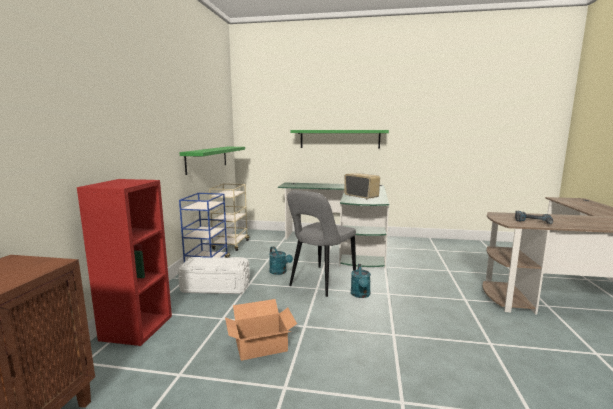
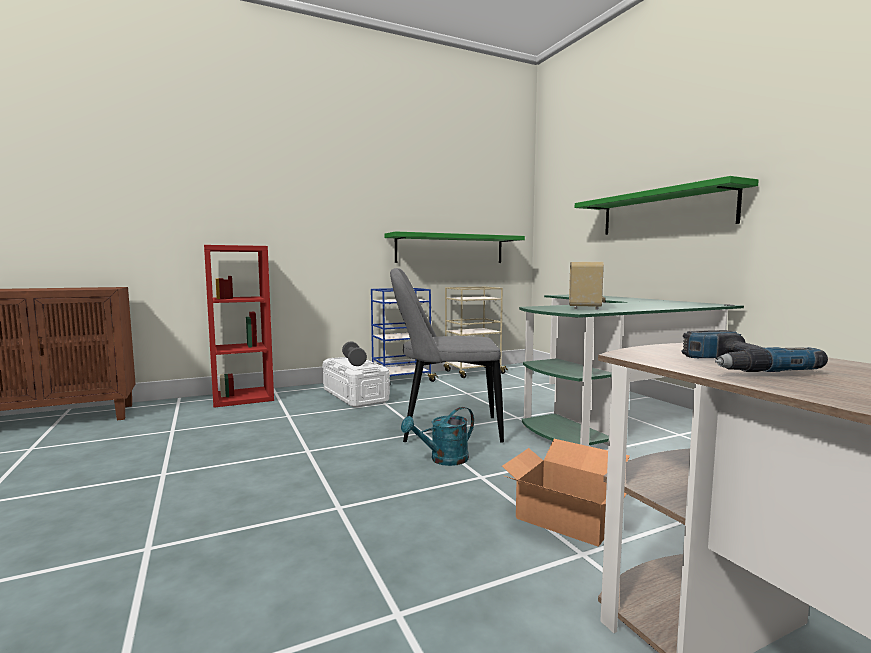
camera: 55 degrees right, 5 degrees down
(211, 261) = (354, 362): none -> grey dumbbell
(260, 345) = (245, 443): cardboard box -> cardboard box (567, 517)
(279, 272) = (438, 406): turquoise watering can -> none

